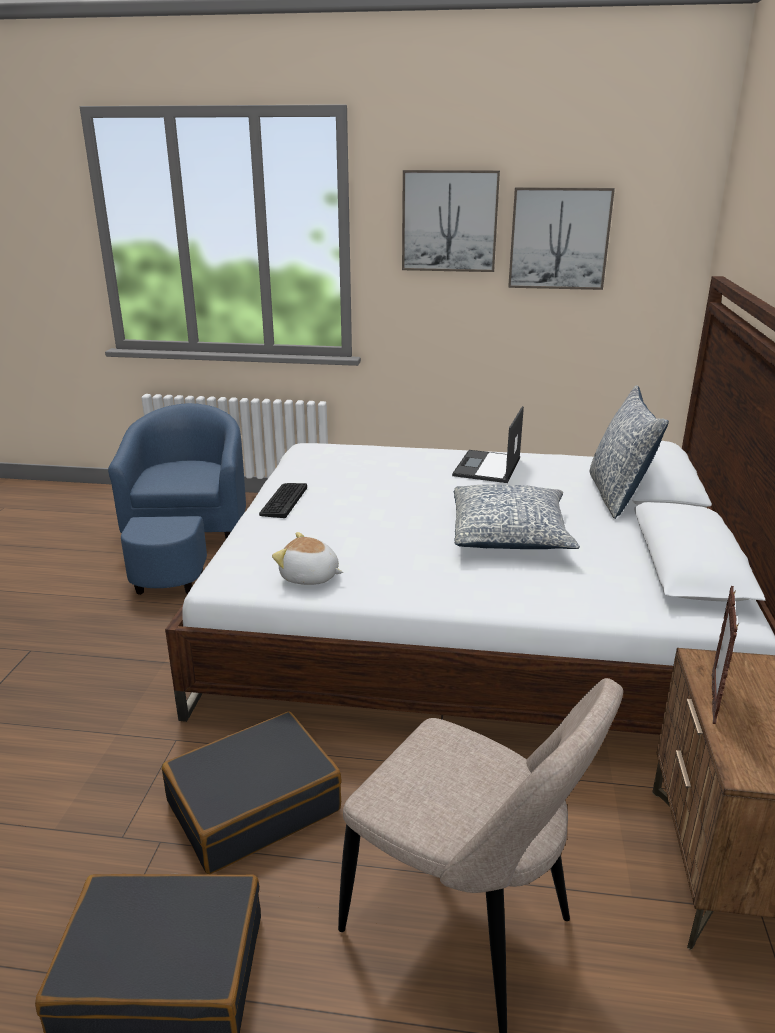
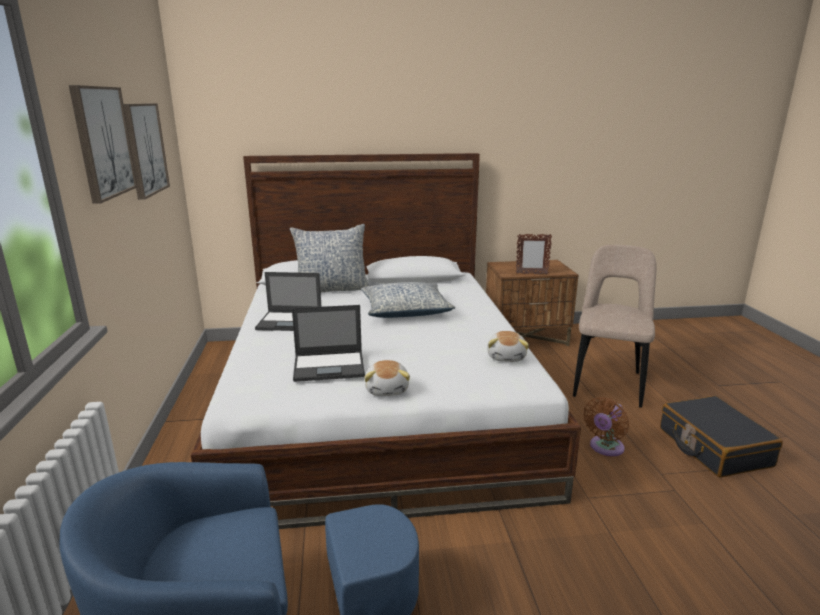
camera: 105 degrees left, 5 degrees down
(253, 805) = (605, 448): black suitcase -> brown fan
(283, 501) = (387, 389): keyboard -> plush toy
(346, 477) = (330, 366): none -> laptop

